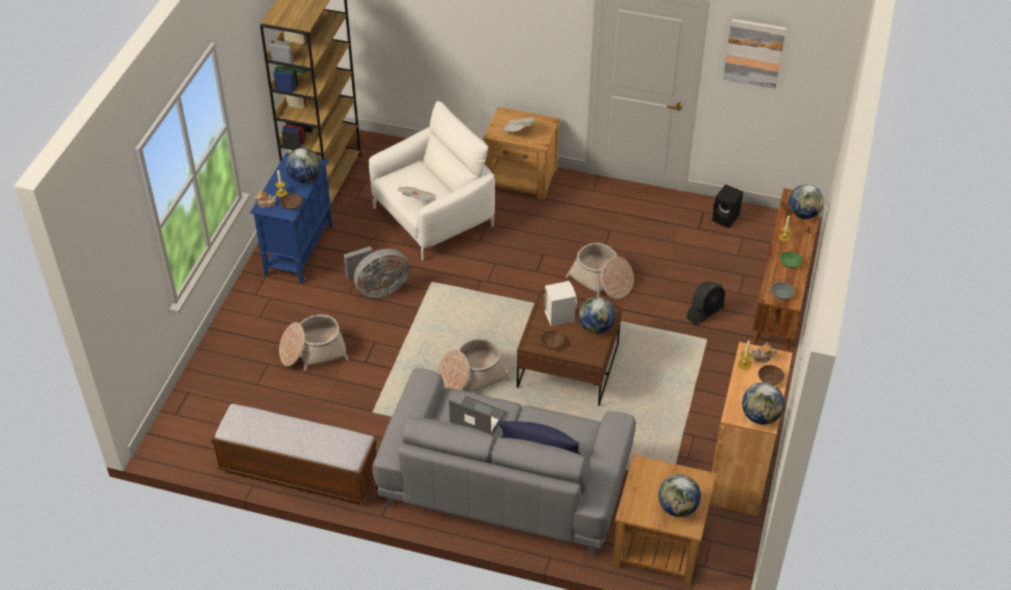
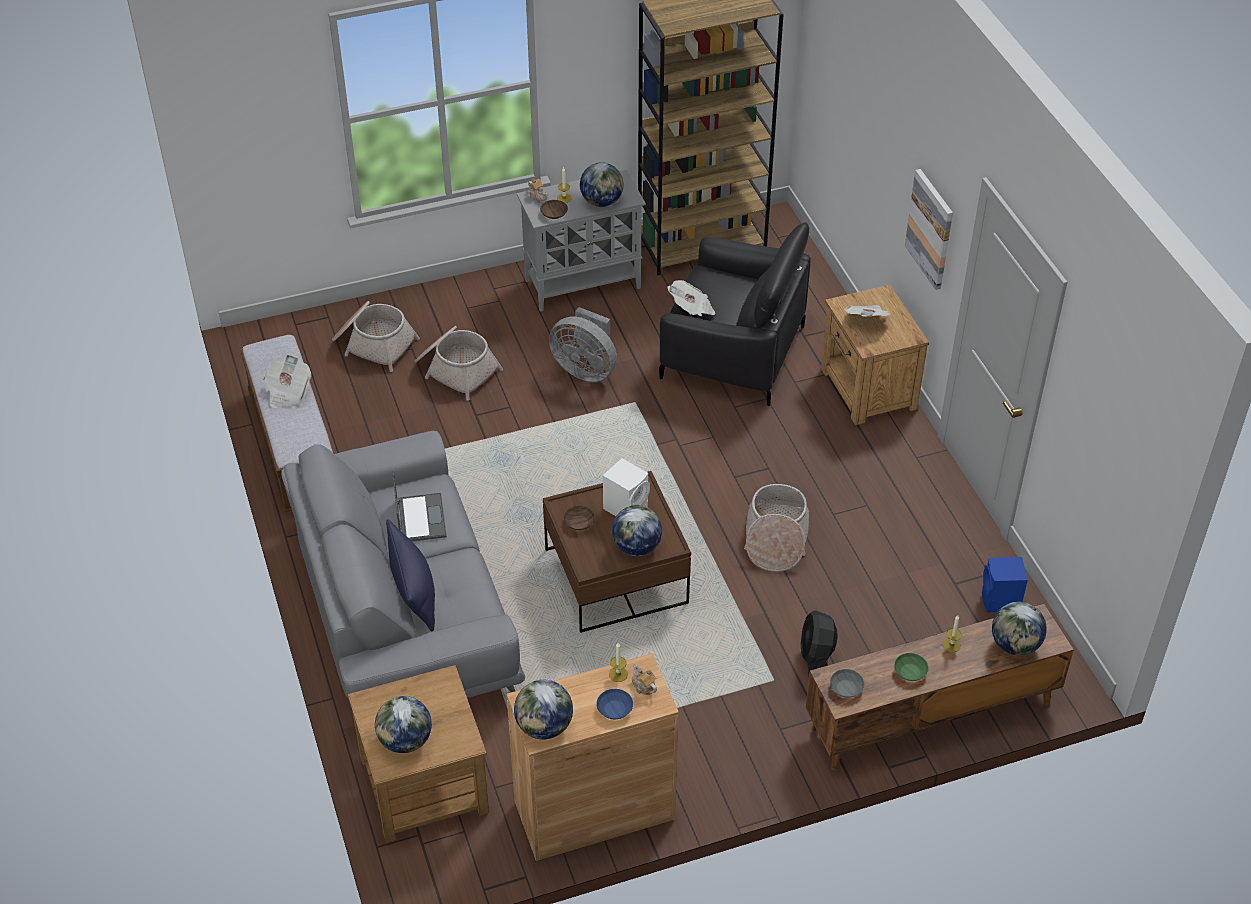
camera: 55 degrees right, 0 degrees up
(291, 431) = (287, 392): none -> newspaper
(299, 250) = (583, 283): blue cabinet -> grey cabinet
(433, 217) = (732, 352): white armchair -> black armchair
(471, 376) = (528, 505): basket -> basket (373, 344)
(705, 313) = (816, 658): black fan -> black fan turned 75 degrees clockwise
(726, 218) = (1000, 601): black speaker -> blue speaker
(754, 52) = (1088, 393): picture -> picture (930, 229)
(769, 379) = (614, 708): brown bowl -> blue bowl

